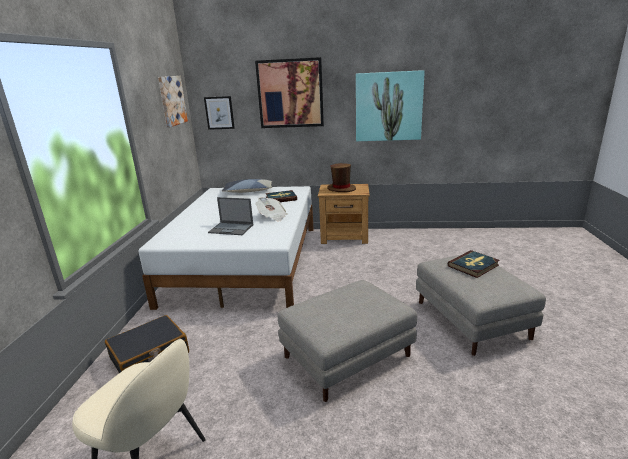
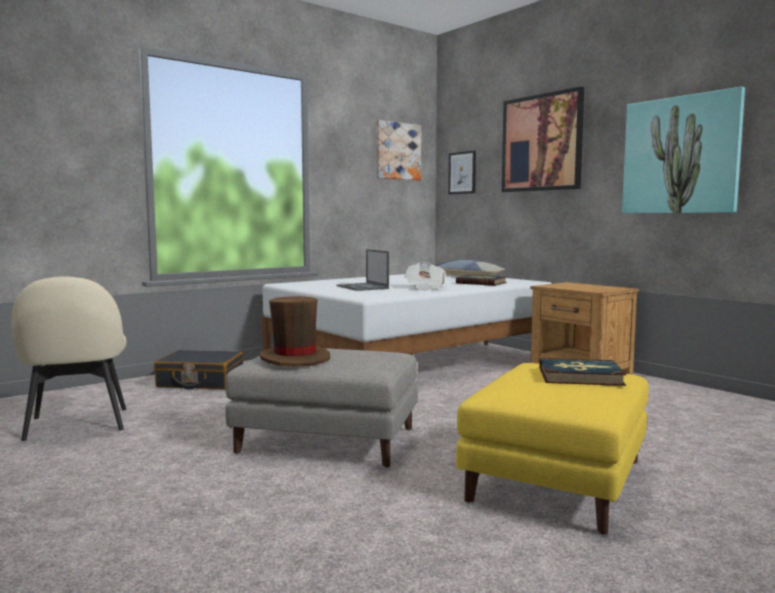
camera: 45 degrees right, 15 degrees down
(341, 189) = (581, 286): brown hat -> brown hat (295, 358)
(472, 321) = (557, 482): grey ottoman -> yellow ottoman

